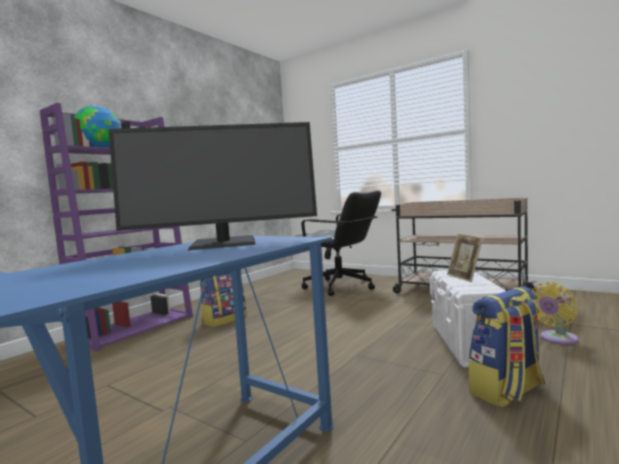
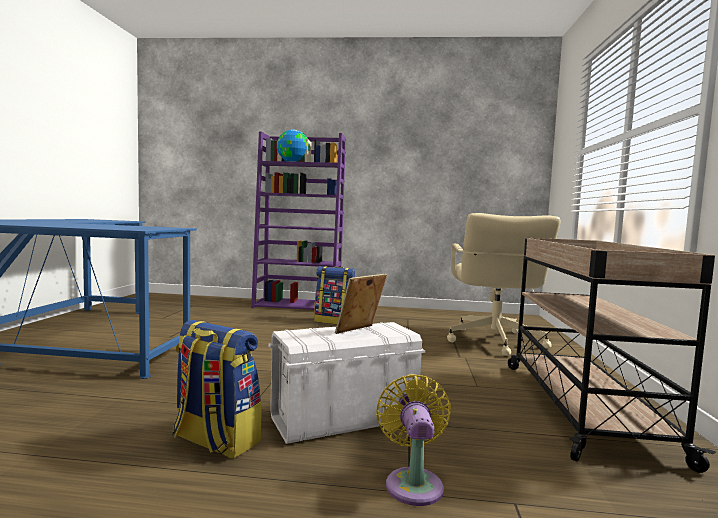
camera: 60 degrees right, 0 degrees up
(223, 244) = (134, 227): monitor -> none
(340, 287) = (494, 341): black office chair -> beige office chair
(557, 339) = (413, 482): yellow fan -> yellow fan turned 60 degrees clockwise

